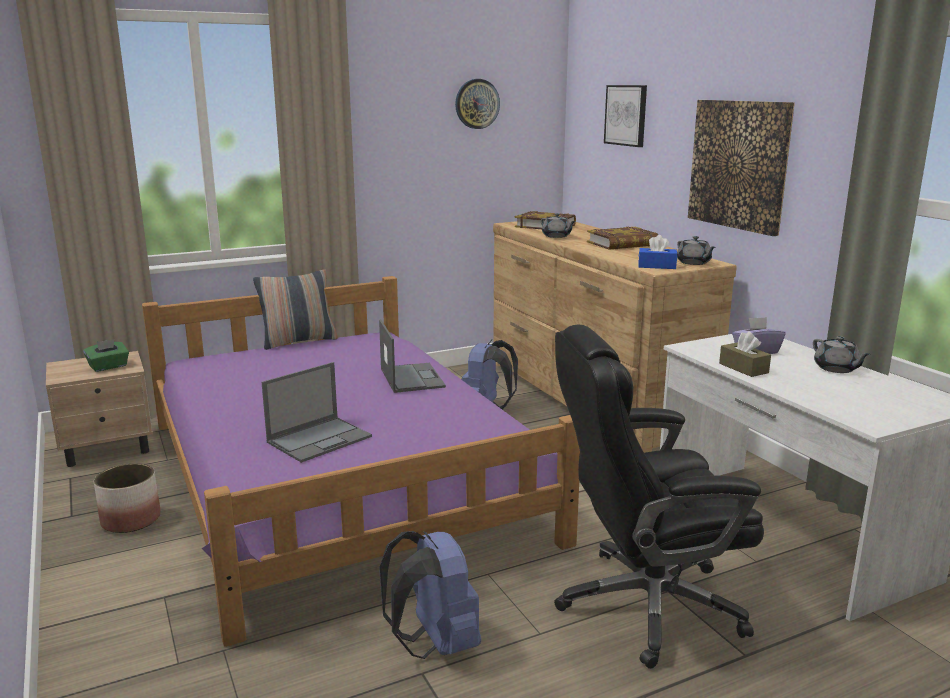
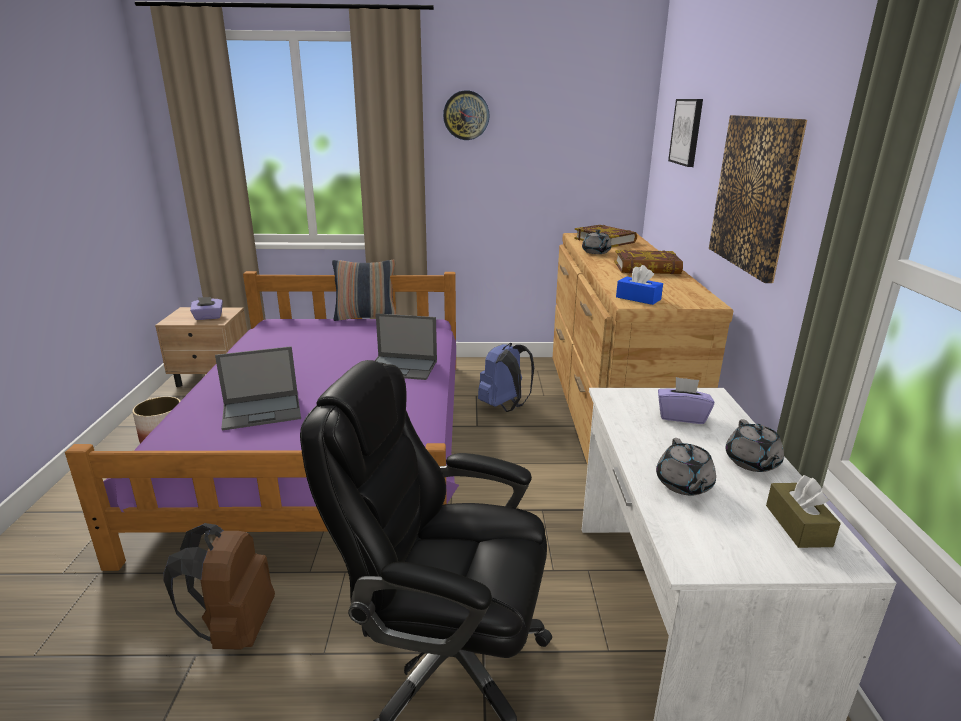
camera: 25 degrees right, 5 degrees up
(108, 367) = (208, 317): green tissue box -> purple tissue box
(411, 378) = (402, 368): laptop -> laptop turned 90 degrees clockwise
(435, 644) = (234, 628): blue backpack -> brown backpack
(477, 104) = (555, 117): wall clock -> wall clock (466, 115)
(694, 263) = (686, 300): grey teapot -> grey teapot (684, 485)
(743, 368) = (636, 435): brown tissue box -> brown tissue box (798, 525)

